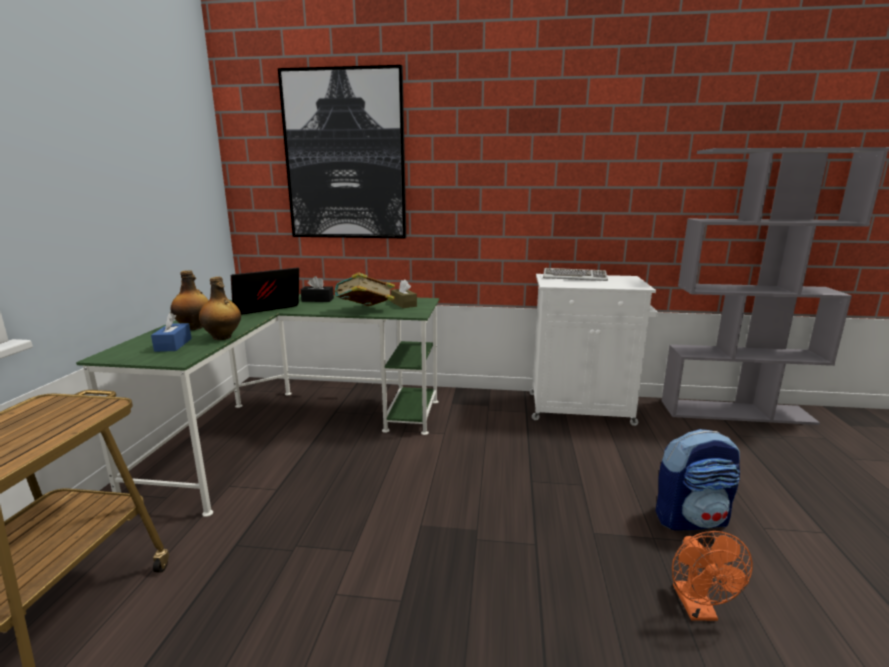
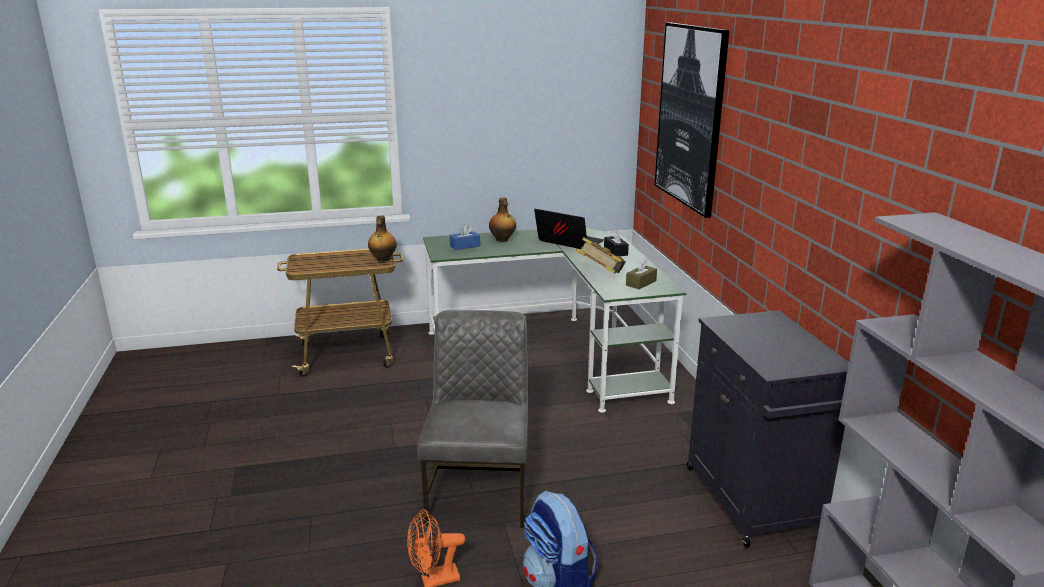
camera: 70 degrees right, 5 degrees up
(223, 337) = (489, 252): bottle -> bottle (383, 259)
(534, 537) = (480, 491): none -> grey chair
(574, 277) = (781, 331): keyboard -> none
(582, 409) = (753, 501): white cabinet -> black cabinet

